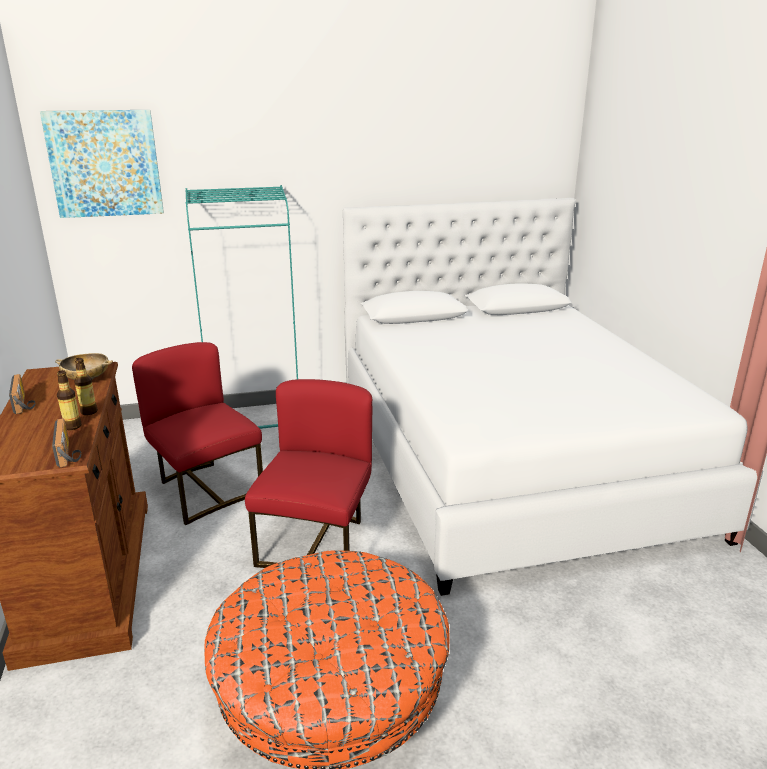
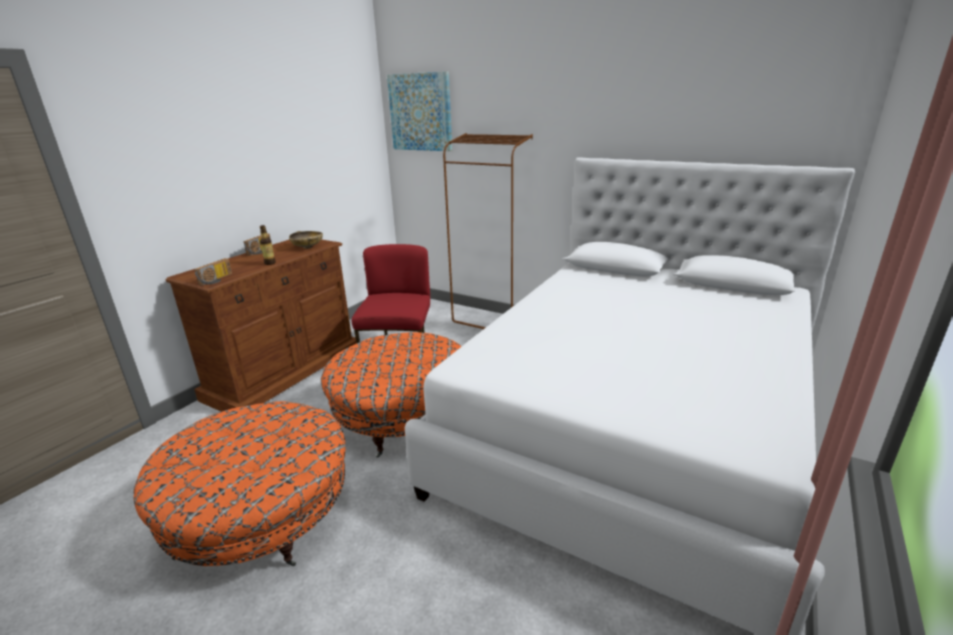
camera: 45 degrees right, 0 degrees up
(72, 426) = (248, 268): bottle -> none
(256, 418) = (491, 321): turquoise clothes rack -> brown clothes rack
(317, 544) = (402, 417): red chair -> orange ottoman

